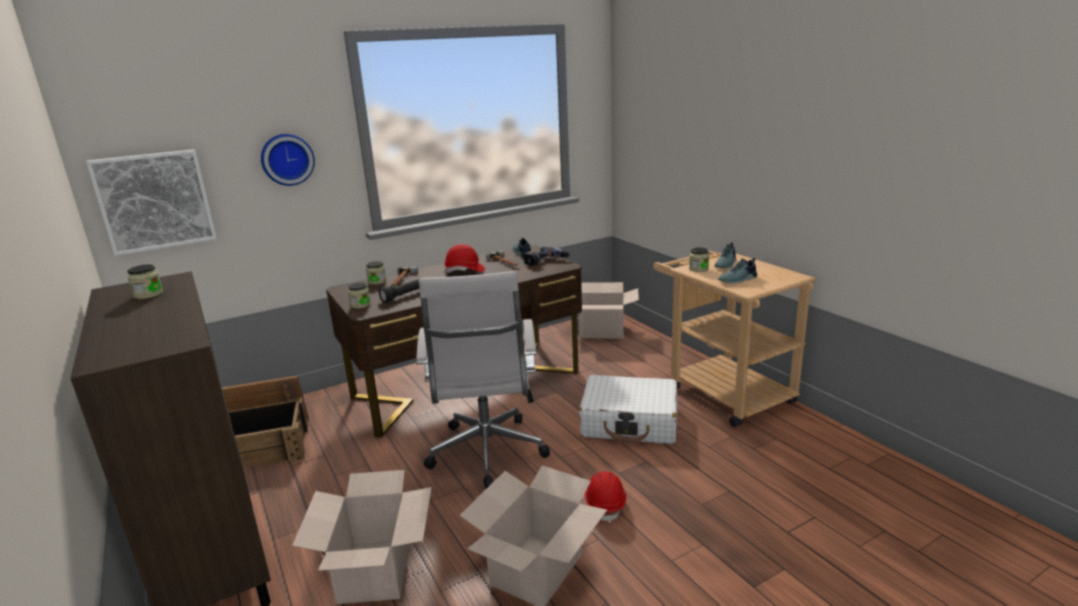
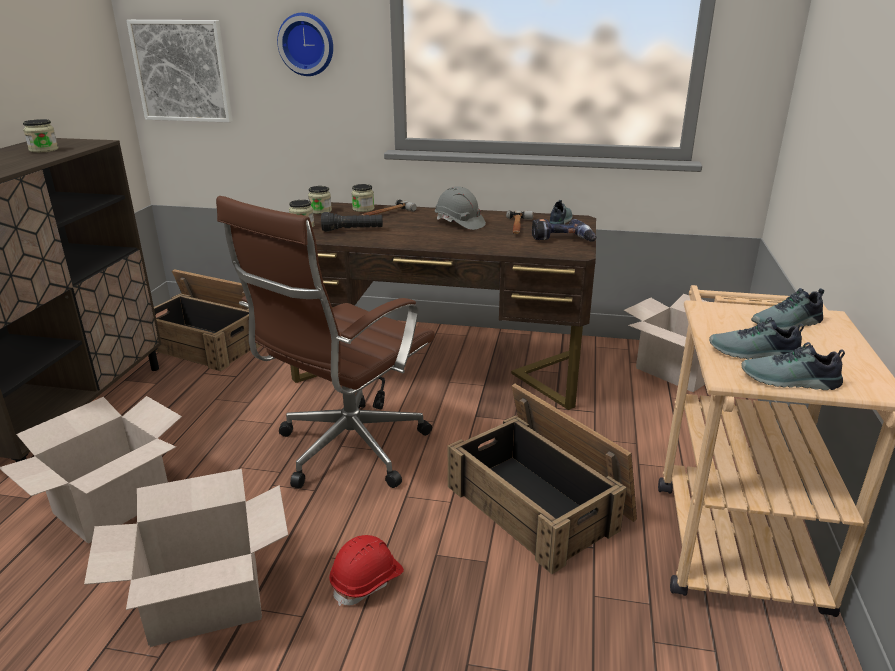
camera: 40 degrees right, 5 degrees up
(464, 271) = (459, 223): red hard hat -> grey hard hat
(487, 455) = (346, 451): white office chair -> brown office chair
(630, 422) = (541, 502): white suitcase -> crate
(698, 269) = (725, 315): jar -> jar (320, 211)
(768, 285) = (790, 381): none -> shoe

